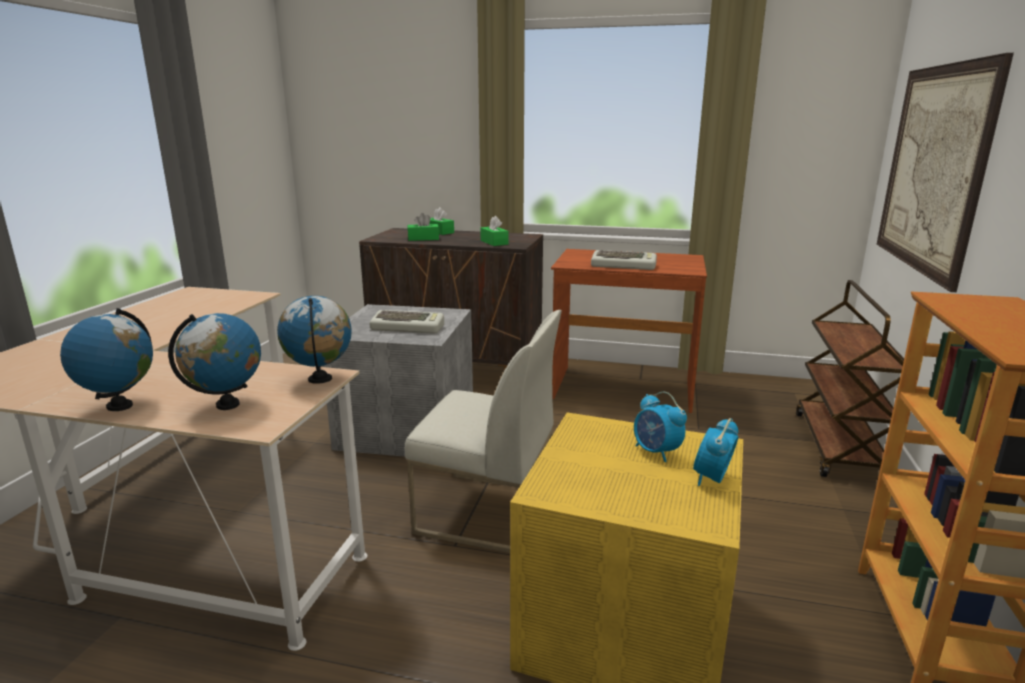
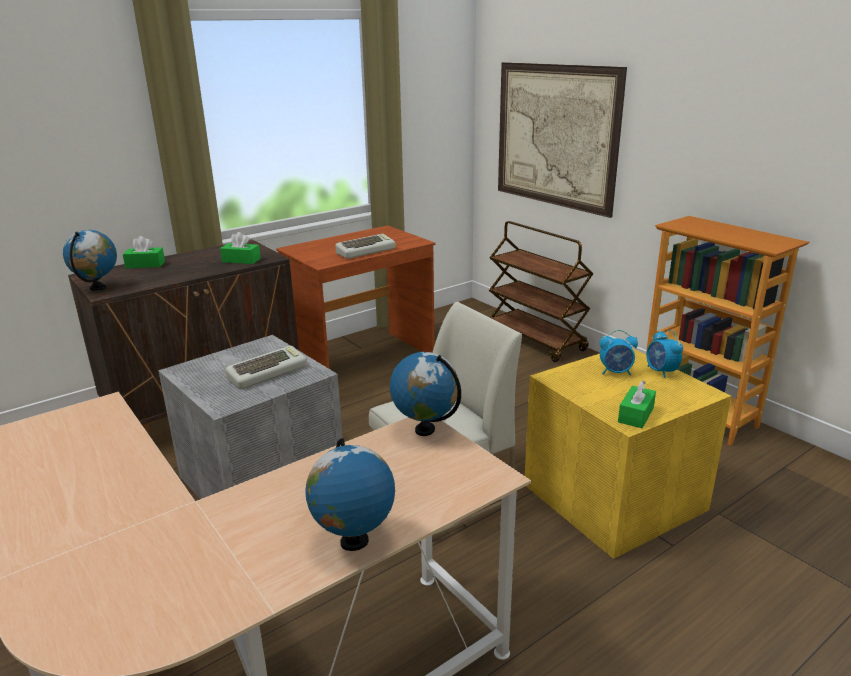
camera: 50 degrees left, 5 degrees up
(227, 405) = (428, 483): globe -> globe (98, 288)
(423, 239) = (157, 277): green tissue box -> green tissue box (636, 415)

